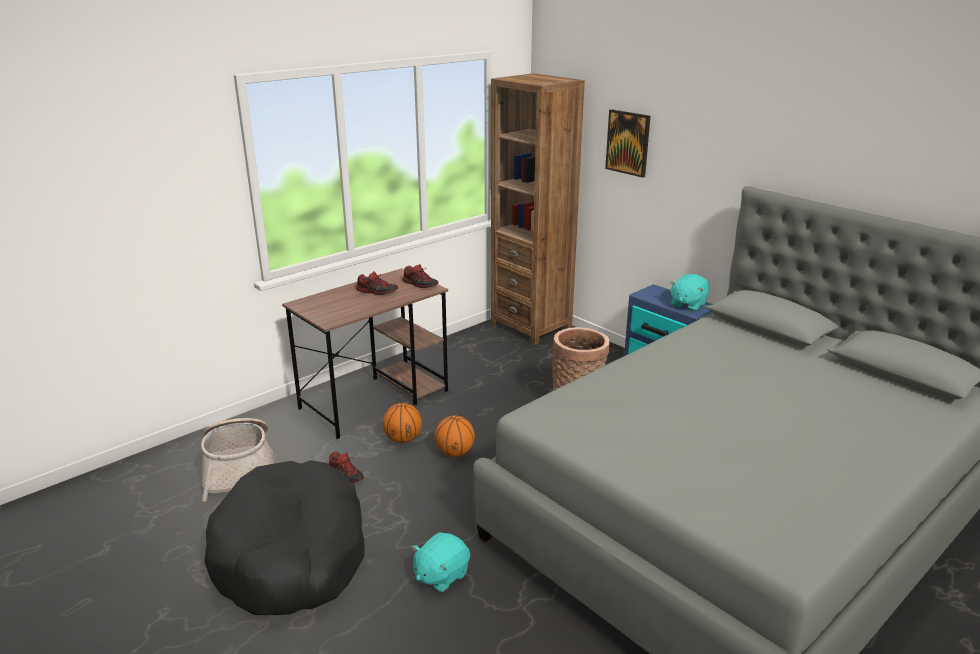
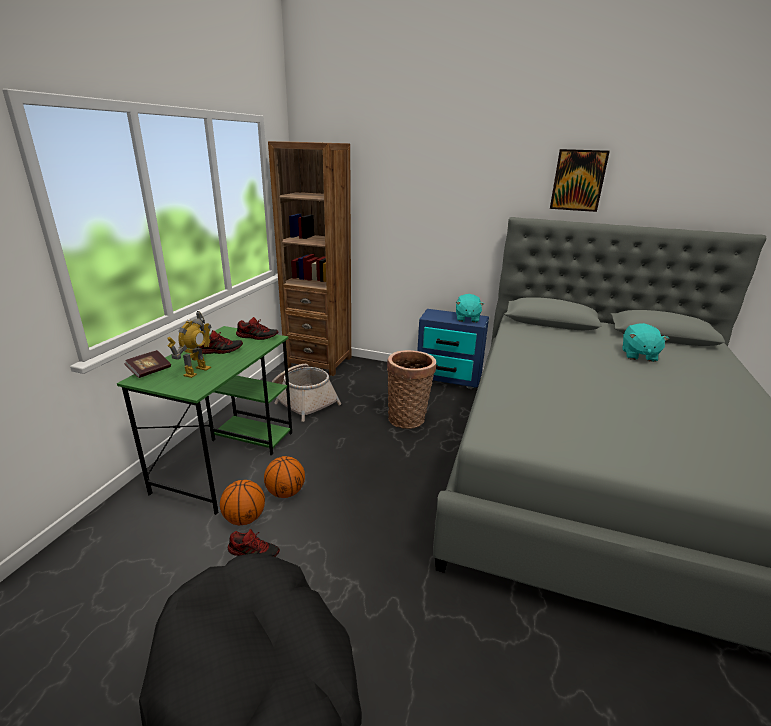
camera: 30 degrees left, 0 degrees up
(240, 469) = (116, 594): basket -> basket (302, 401)
(311, 298) = (150, 371): none -> book
(344, 306) = (196, 371): none -> toy robot
(375, 399) = (228, 460): brown desk -> green desk
(441, 575) = (436, 630): turquoise plush toy -> turquoise plush toy (638, 355)
(455, 453) = (344, 490): basketball -> basketball (245, 518)
(628, 143) = (395, 195): picture -> picture (578, 180)

